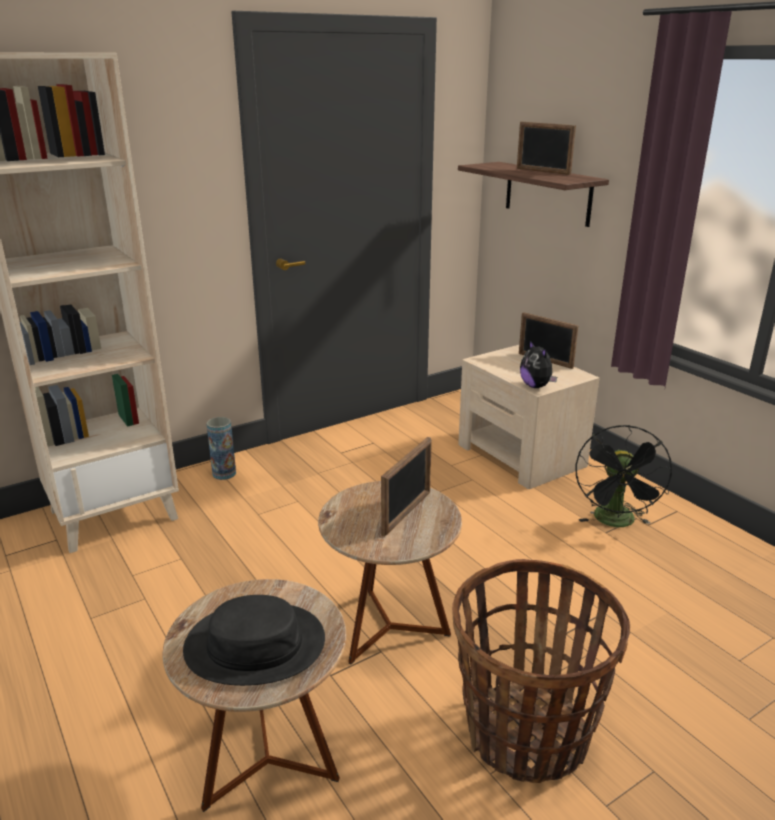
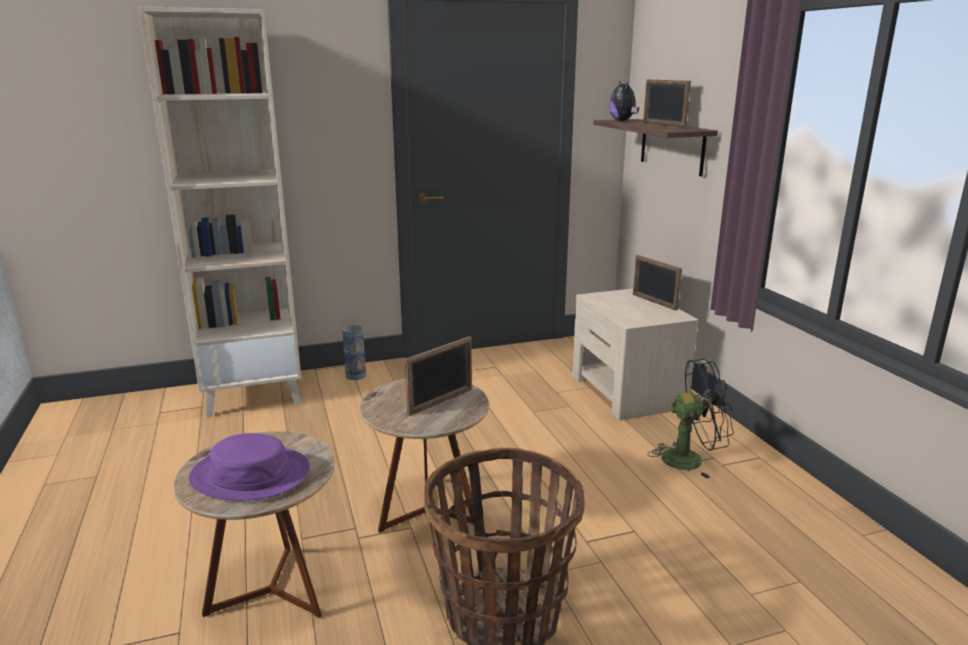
camera: 15 degrees right, 5 degrees down
(255, 645) = (251, 474): black hat -> purple hat
(536, 386) = (630, 320): plush toy -> plush toy (623, 121)
(616, 522) = (690, 459): black fan -> black fan turned 120 degrees counterclockwise

